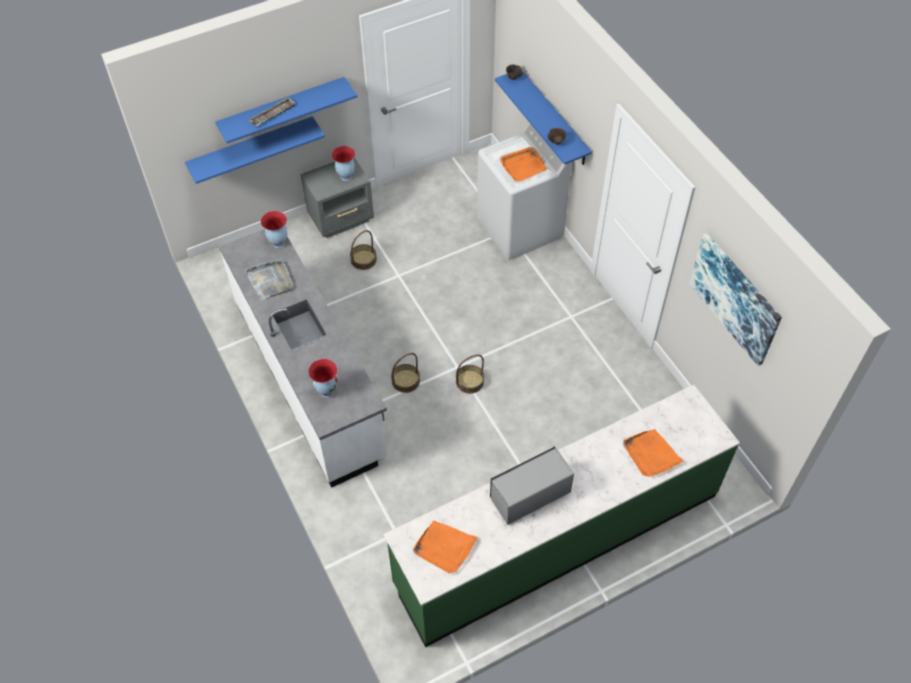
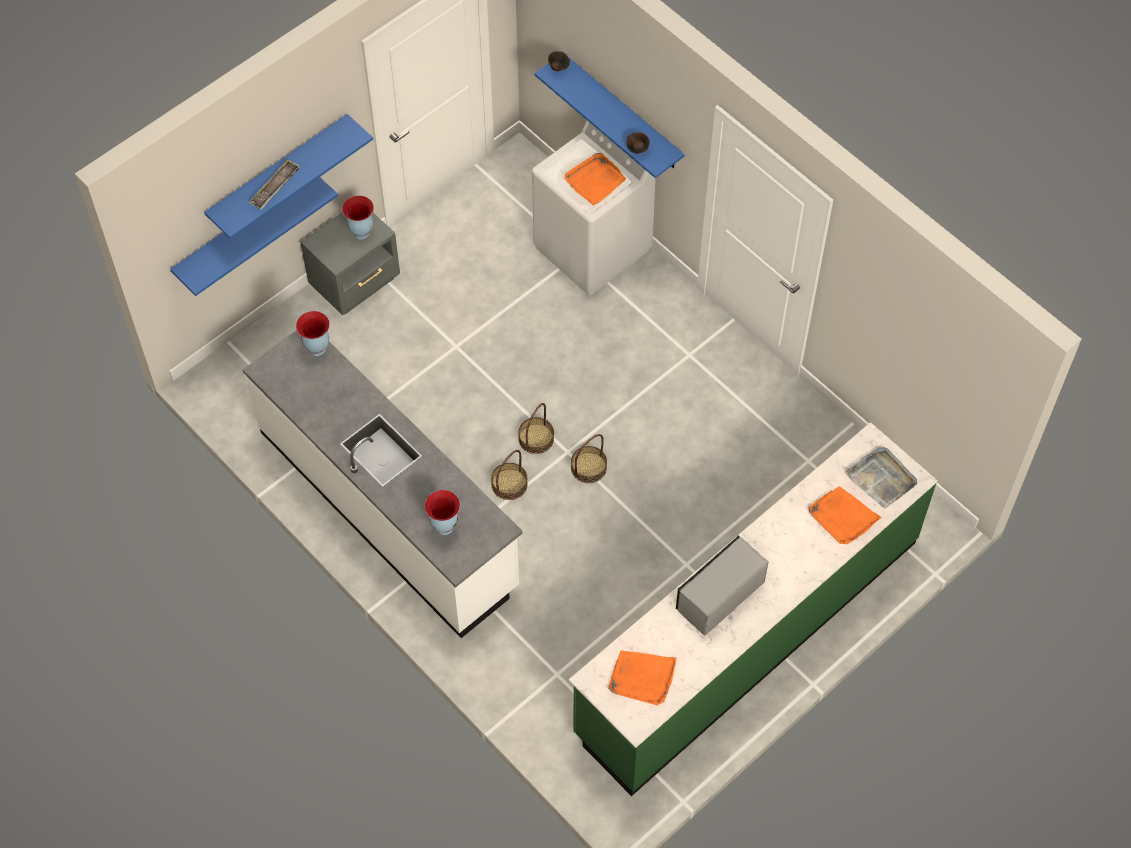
camera: 15 degrees left, 5 degrees up
(270, 280) = (325, 400): grey tray -> grey tray (881, 478)
(363, 260) = (404, 334): basket -> basket (536, 438)
(735, 298) = (901, 317): picture -> none

